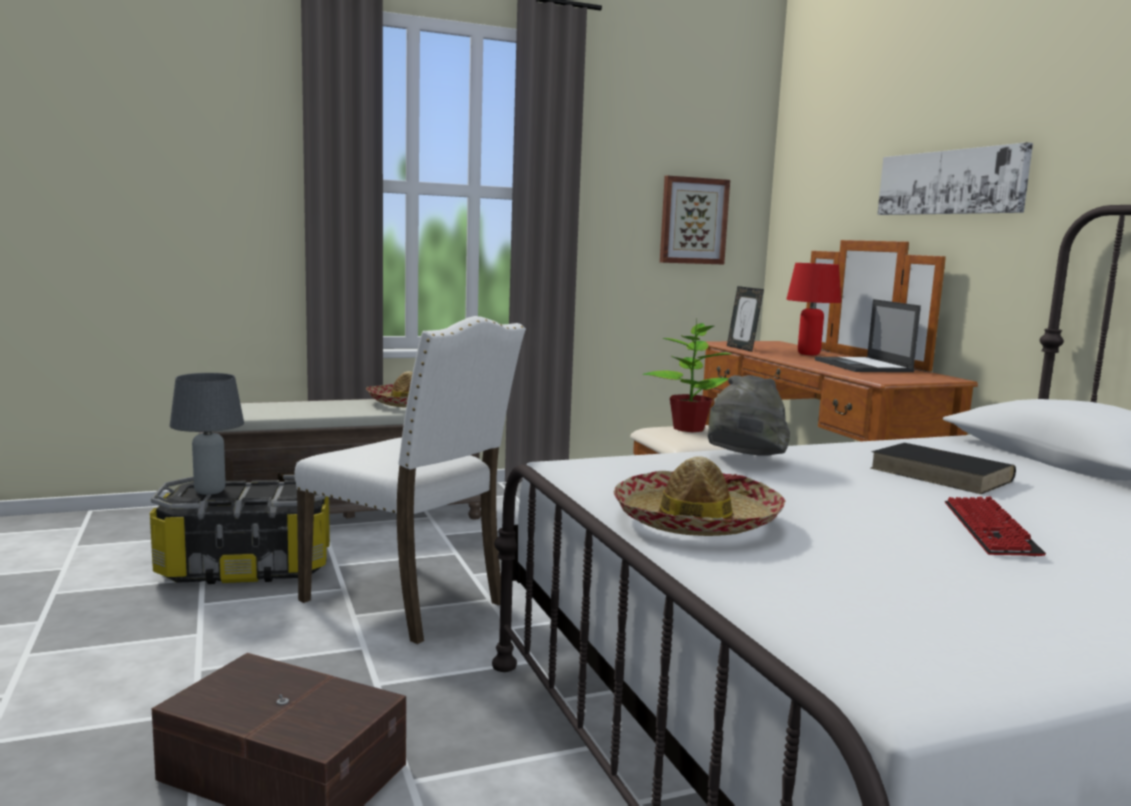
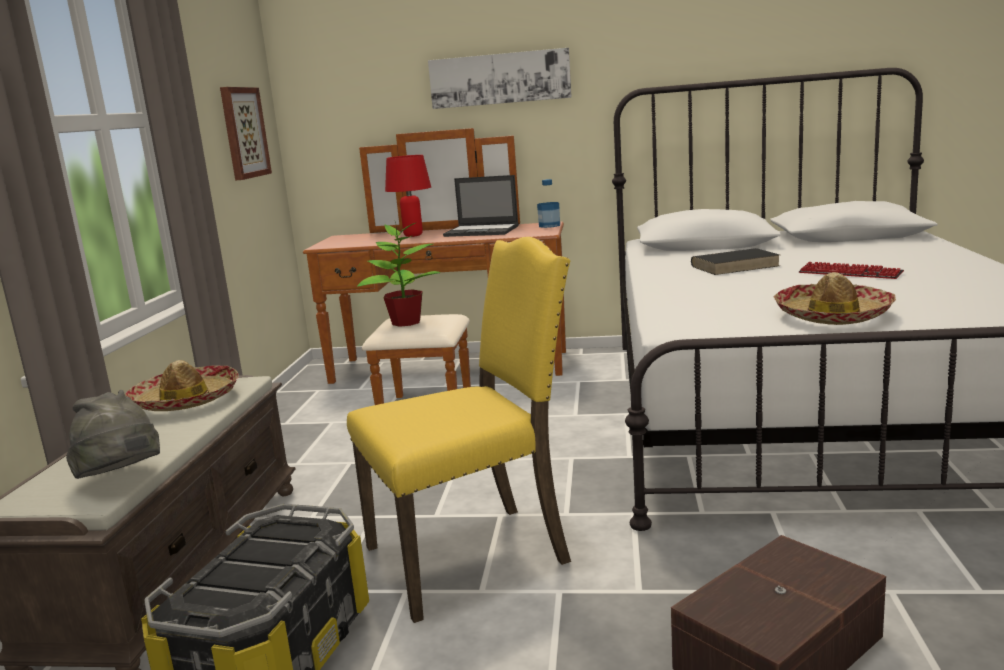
camera: 60 degrees left, 5 degrees up
(210, 491) = (224, 588): grey table lamp -> none
(409, 601) = (472, 555): white chair -> yellow chair
(742, 348) = (363, 245): picture frame -> none
(743, 460) = (683, 294): grey hat -> grey hat (122, 479)
(935, 379) = (549, 225): none -> bottle

